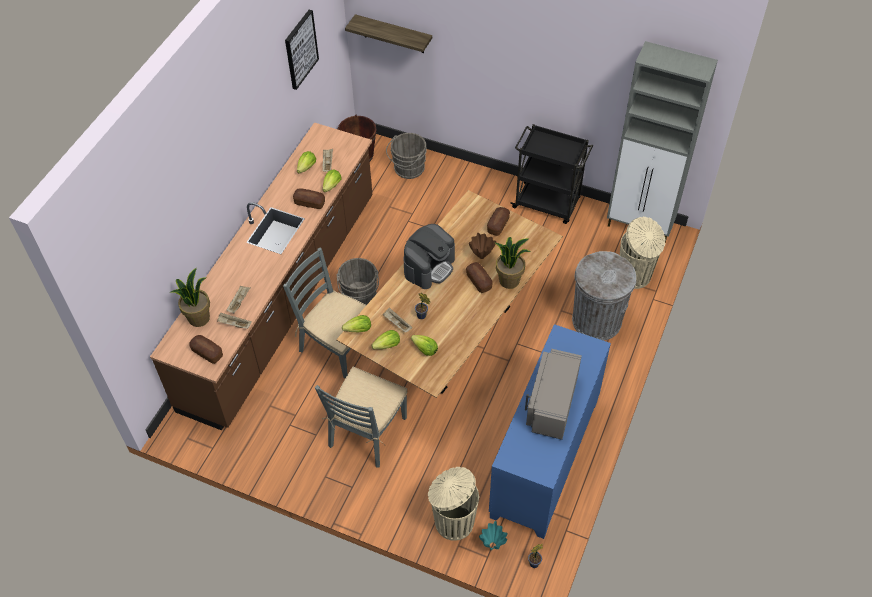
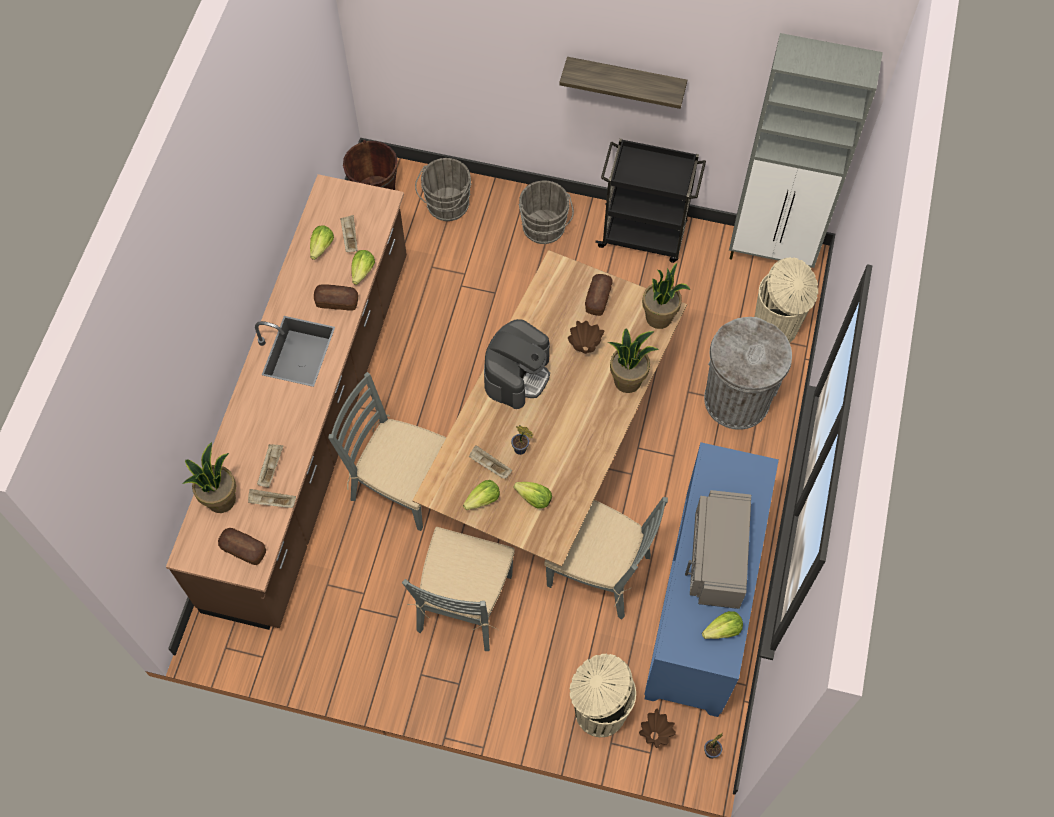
camera: 10 degrees left, 10 degrees up
(300, 49) = (292, 88): picture -> none
(358, 330) = (440, 482): lettuce -> lettuce (723, 630)
(359, 297) = (416, 408): grey bucket -> grey bucket (544, 229)
(393, 34) = (412, 35): shelf -> shelf (625, 80)
(473, 423) = (600, 571): none -> grey chair
(479, 281) = (587, 387): bread -> none
(492, 545) = (654, 736): turquoise vase -> brown vase
(540, 242) = (659, 317): none -> potted plant

